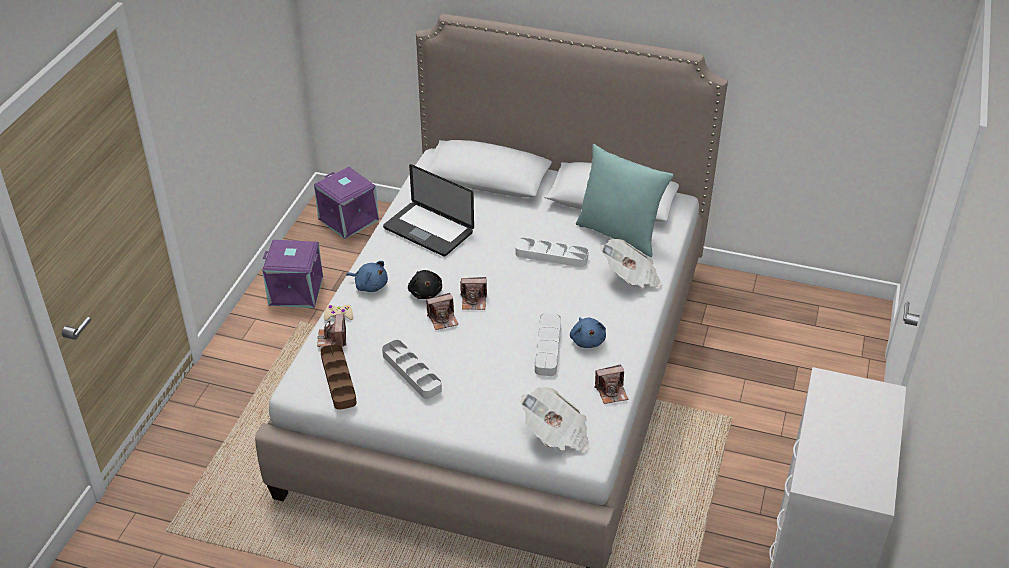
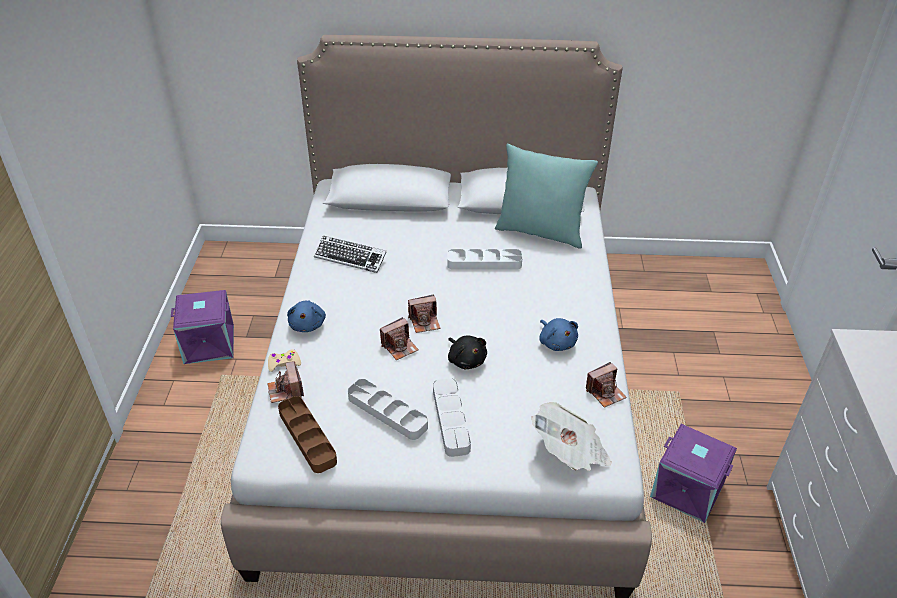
camera: 15 degrees left, 0 degrees up
(349, 219) = (244, 264): purple storage box -> purple storage box (688, 489)
(370, 285) = (308, 324): blue plush toy -> blue plush toy turned 75 degrees clockwise
(425, 292) = (370, 321): black plush toy -> black plush toy (466, 360)
(428, 230) = (350, 258): laptop -> keyboard
(547, 347) = (520, 357): grey tray -> grey tray (451, 420)
(631, 277) = (571, 271): newspaper -> none

